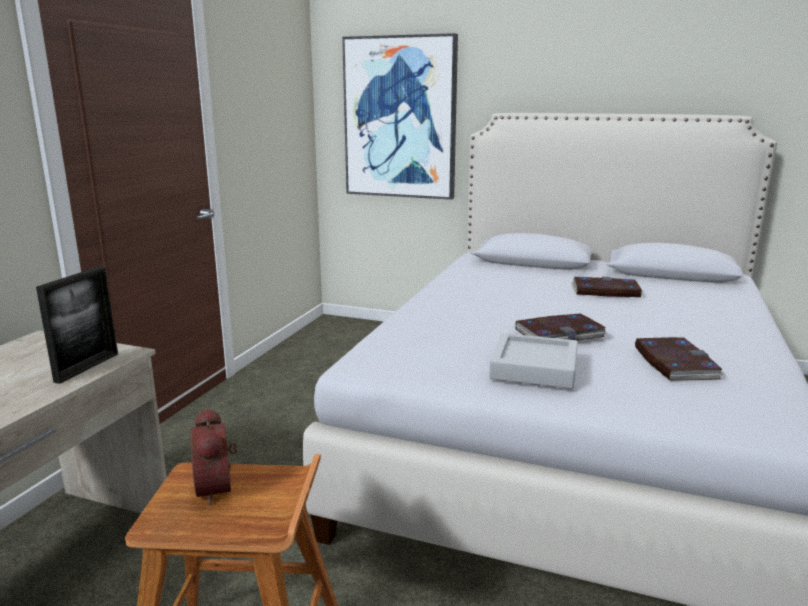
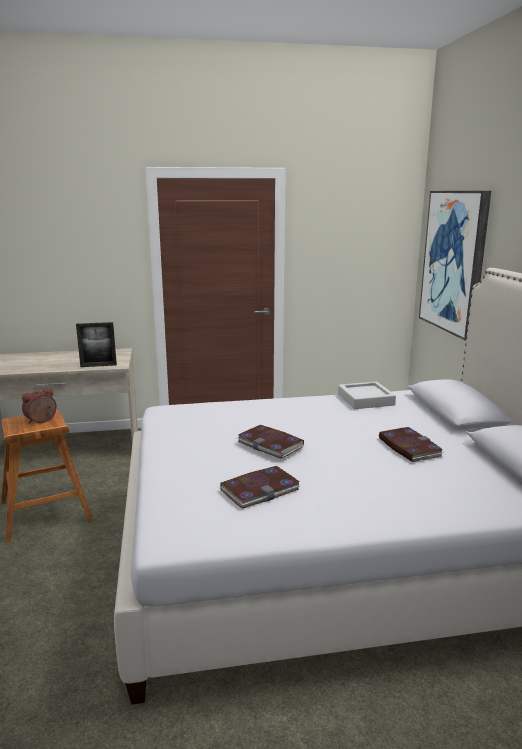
camera: 60 degrees right, 0 degrees up
(534, 368) = (196, 446): grey tray -> grey tray (365, 399)

